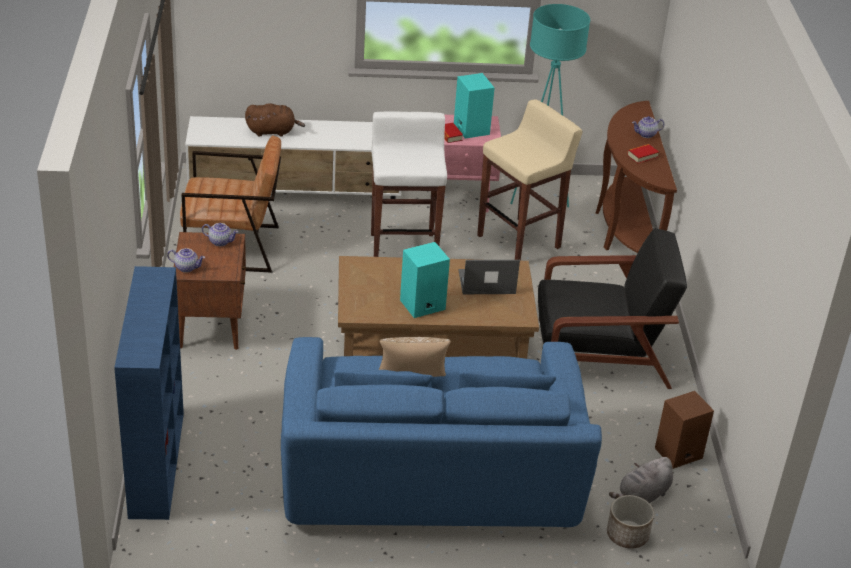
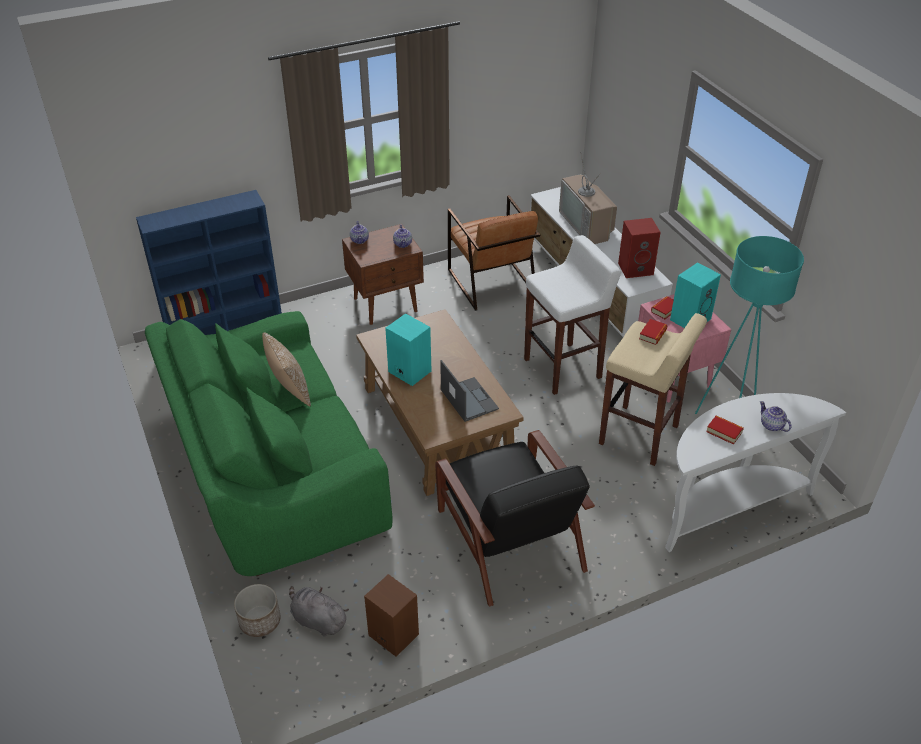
camera: 70 degrees right, 5 degrees up
(273, 131) = (587, 225): brown plush toy -> television
(365, 132) = (636, 268): none -> red speaker
(430, 479) = (274, 471): blue sofa -> green sofa
(510, 141) = (652, 334): none -> book
(624, 230) = (728, 506): brown console table -> white console table

